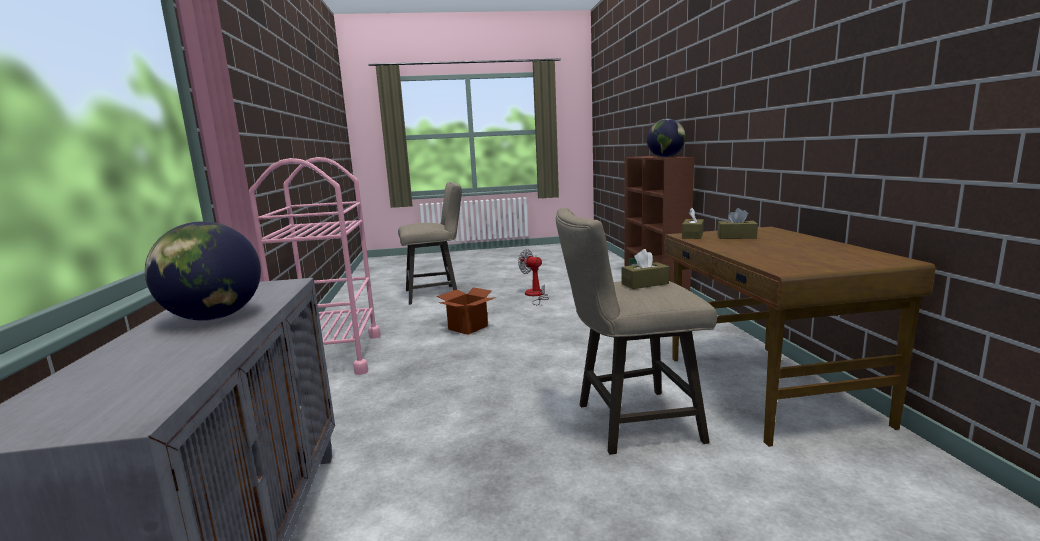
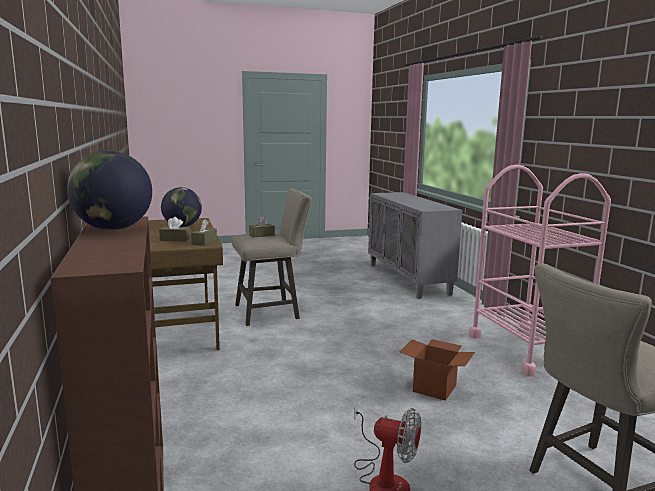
camera: 170 degrees right, 0 degrees up
(213, 317) = (416, 202): globe -> globe (182, 226)

